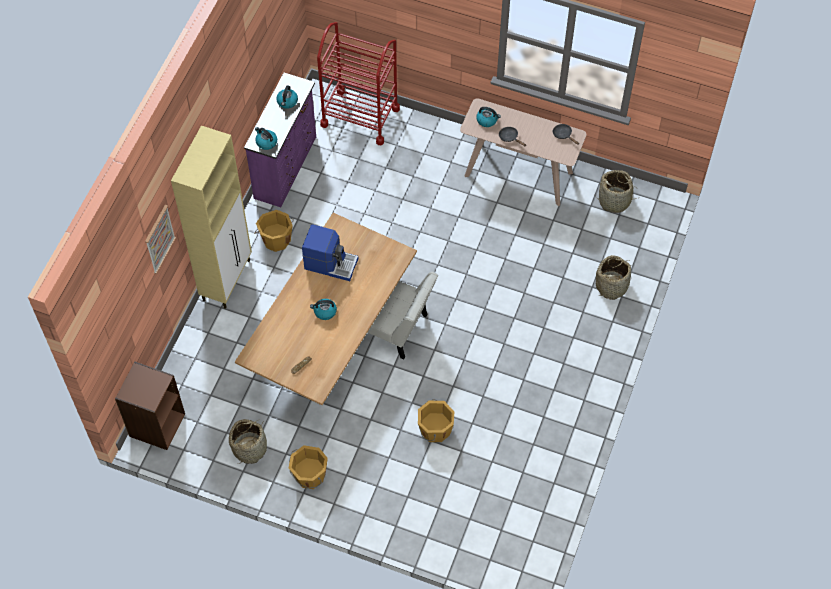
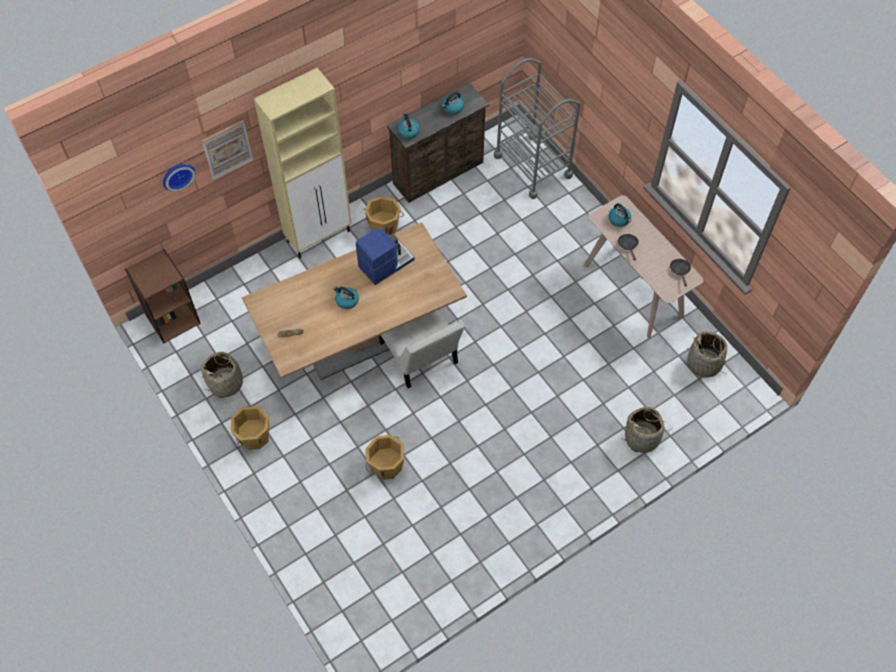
camera: 35 degrees right, 0 degrees up
(135, 284) = (177, 175): none -> wall clock
(287, 167) = (439, 173): purple dresser -> brown dresser
(331, 263) = (385, 263): coffee machine -> coffee machine turned 90 degrees counterclockwise
(360, 116) = (533, 166): red cart -> grey cart

